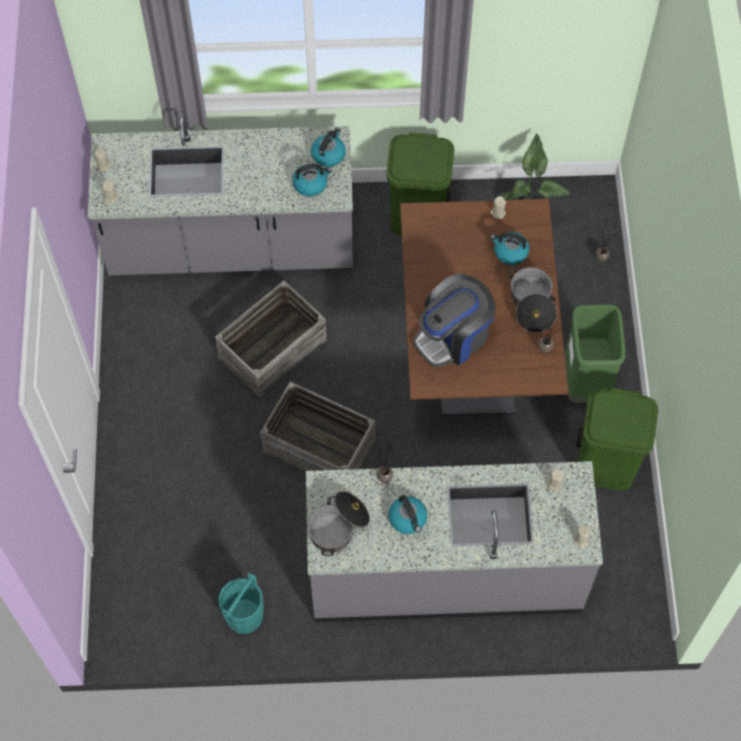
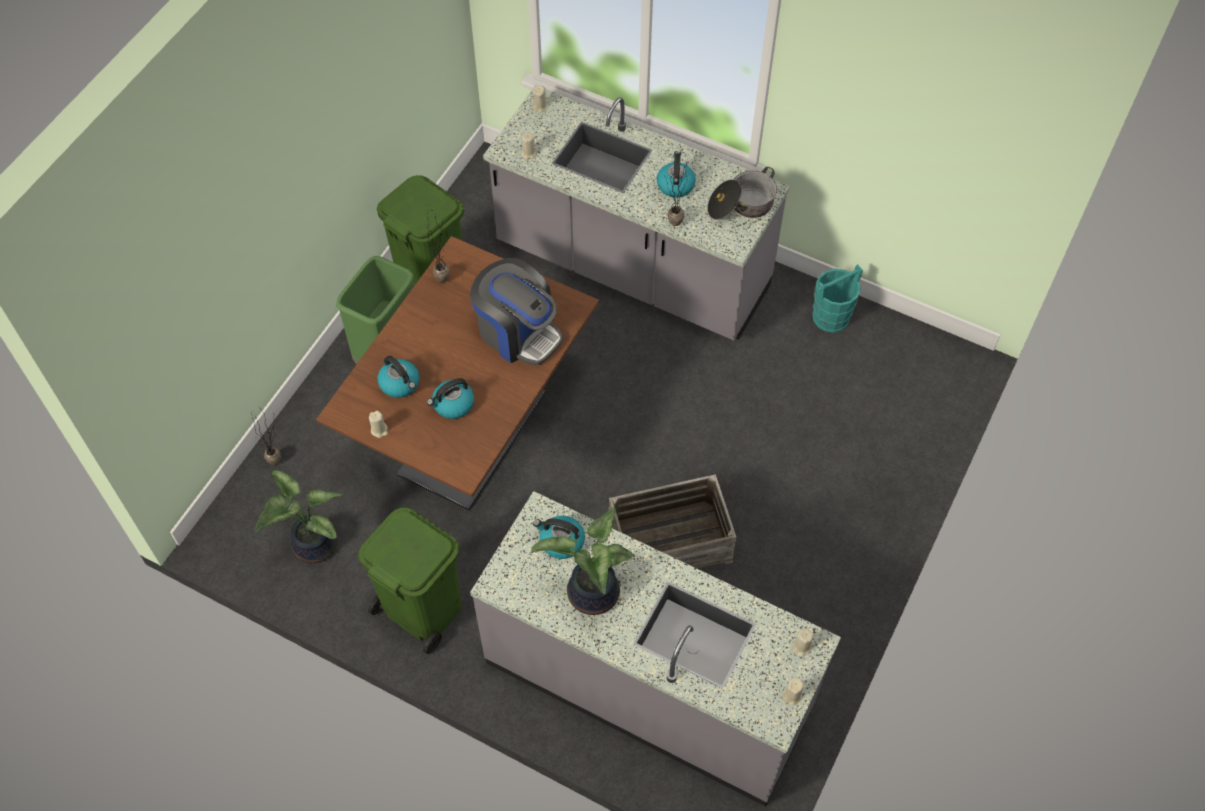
camera: 150 degrees left, 5 degrees down
(268, 161) = (591, 595): none -> potted plant
(319, 445) = (678, 424): crate -> none
(328, 154) = (518, 567): kettle -> kettle (453, 405)
(453, 336) = (518, 332): coffee machine -> coffee machine turned 45 degrees clockwise
(531, 304) = (421, 325): cooking pot -> none

